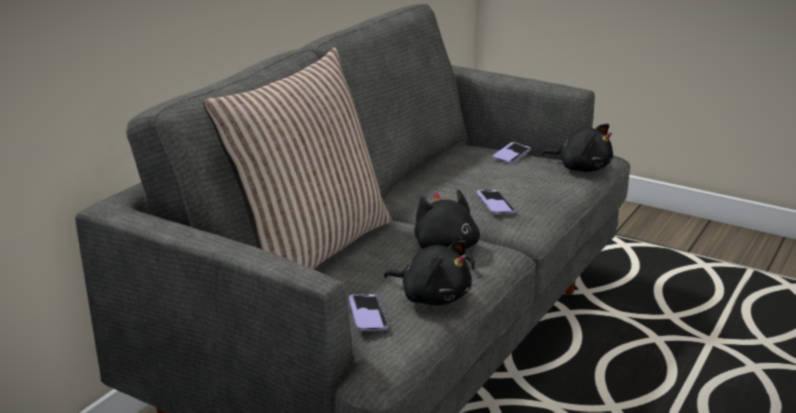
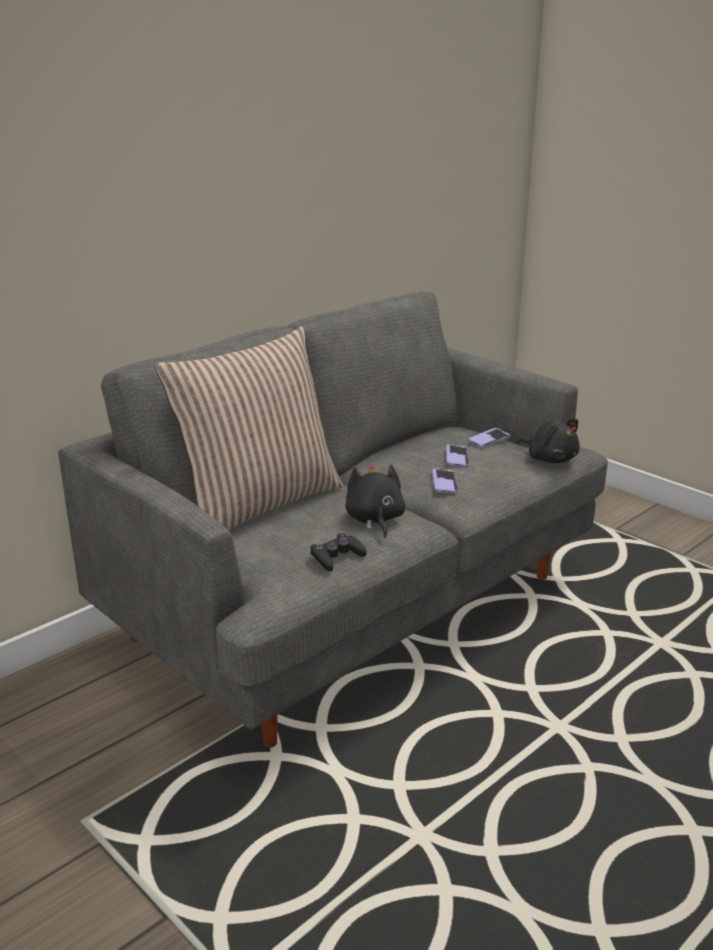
camera: 15 degrees right, 0 degrees up
(367, 314) = (272, 564): phone -> phone (457, 457)
(432, 297) = (336, 557): black plush toy -> black game controller

